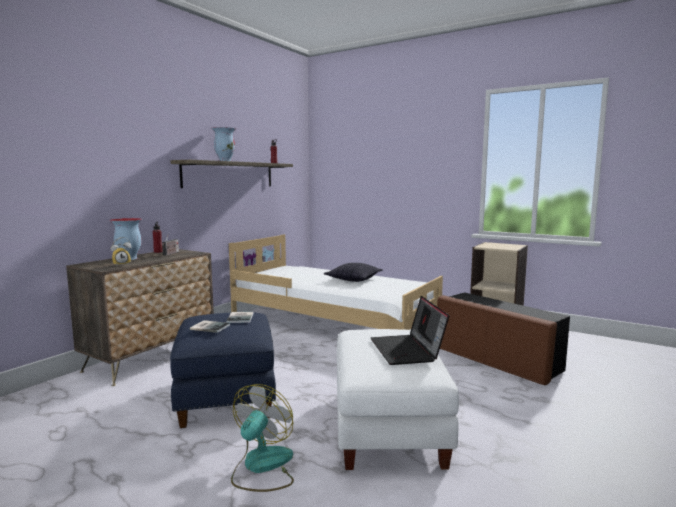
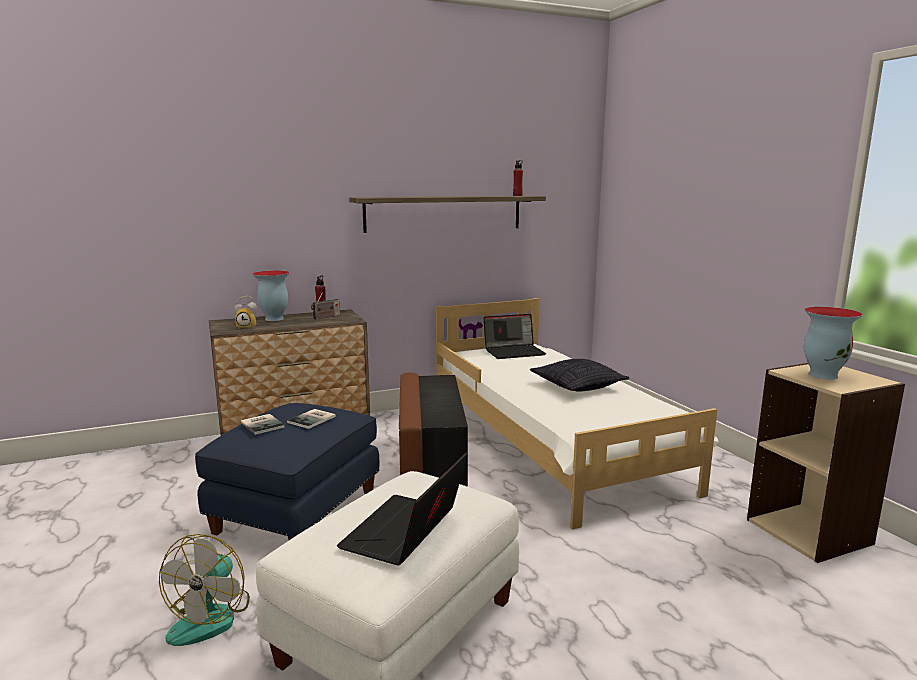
camera: 35 degrees right, 5 degrees up
(225, 161) = (427, 196): vase -> vase (822, 375)
(262, 467) = (211, 617): fan -> fan turned 135 degrees clockwise
(284, 270) = (514, 352): none -> laptop
(496, 360) = (724, 590): brown ottoman -> brown ottoman (430, 465)

